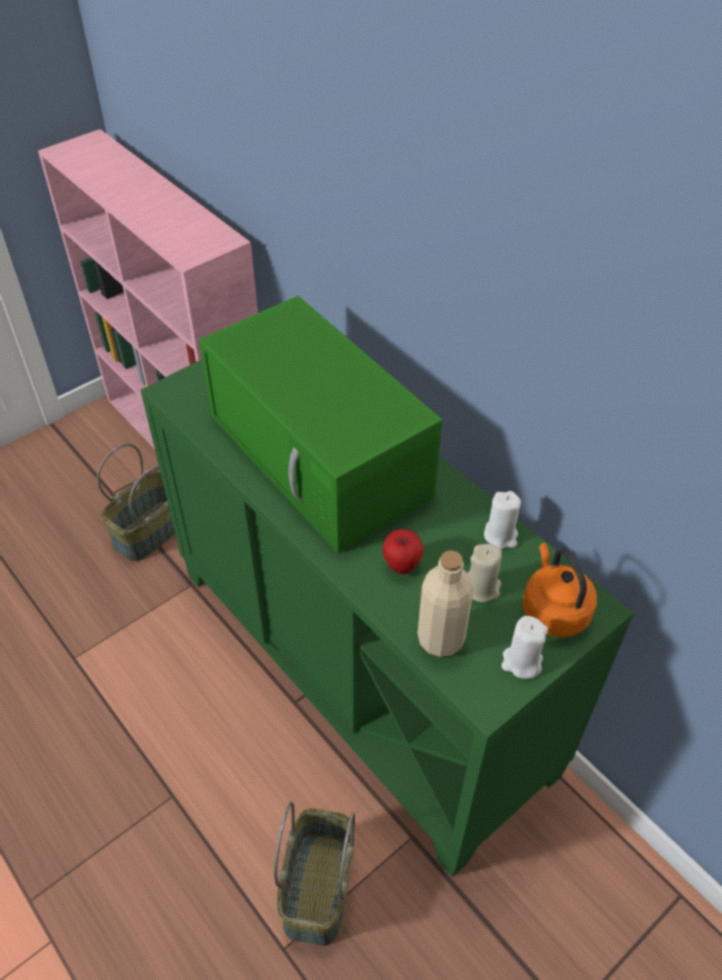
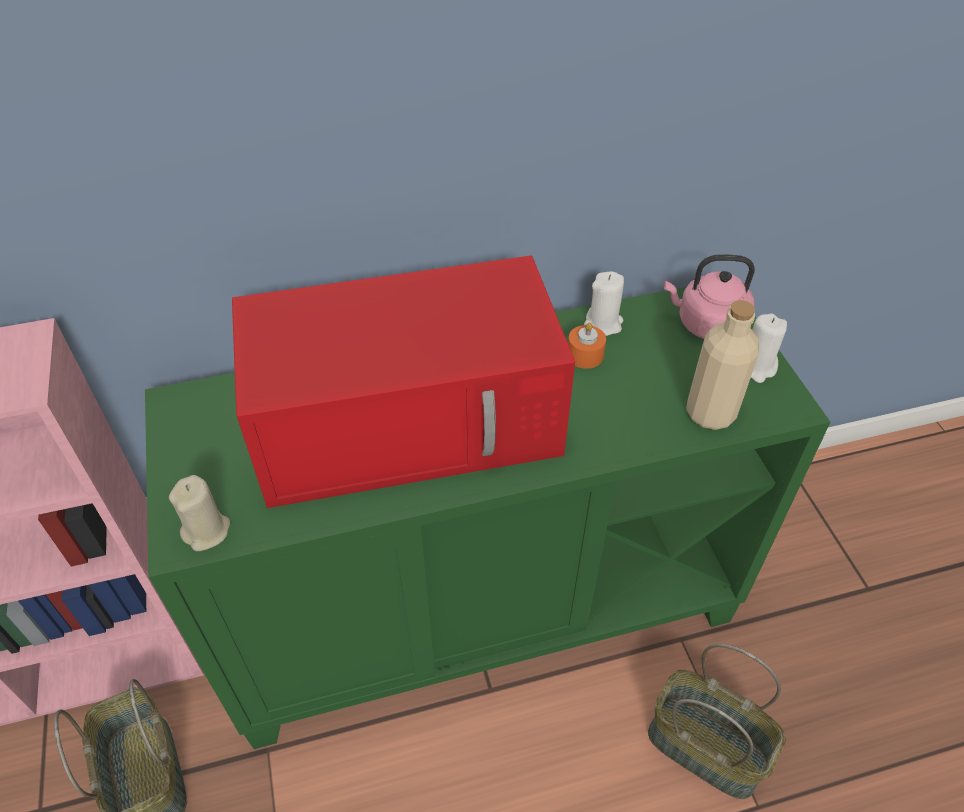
camera: 65 degrees left, 0 degrees up
(321, 456) = (411, 421): green microwave -> red microwave
(402, 565) = (606, 409): apple -> none
(454, 534) = (585, 355): none -> orange candle
(481, 588) = (661, 361): beige candle -> beige candle (207, 531)
(553, 610) = (706, 324): orange kettle -> pink kettle

